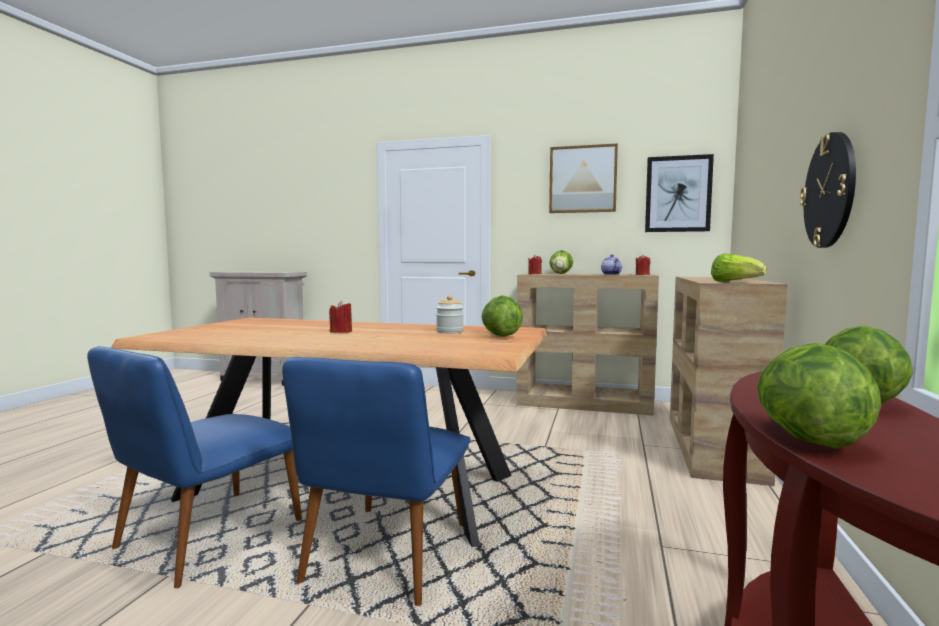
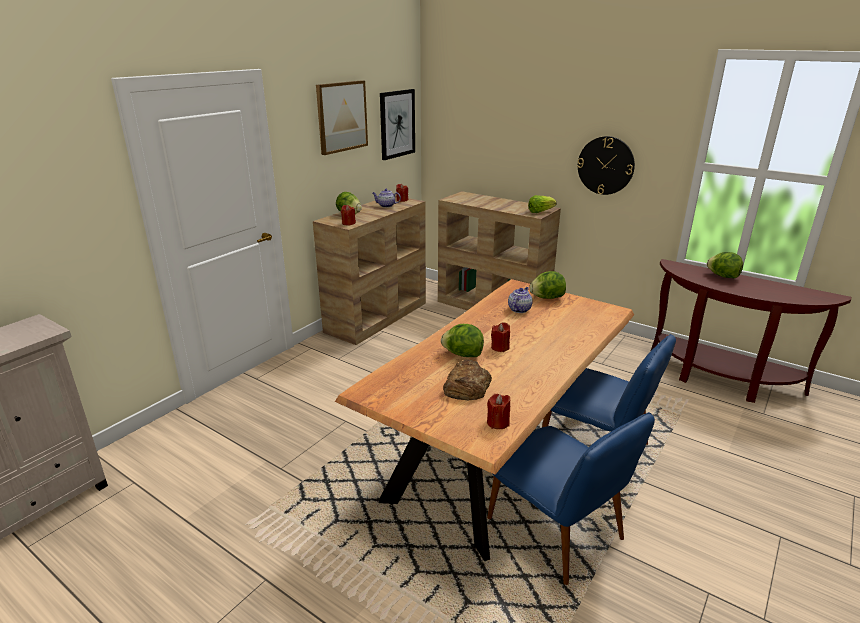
camera: 70 degrees left, 20 degrees up
(183, 336) = (498, 423): none -> red candle
(255, 330) = (466, 386): none -> bread
(449, 331) = (519, 309): jar -> teapot
(807, 439) = (768, 296): lettuce -> lettuce (462, 355)

